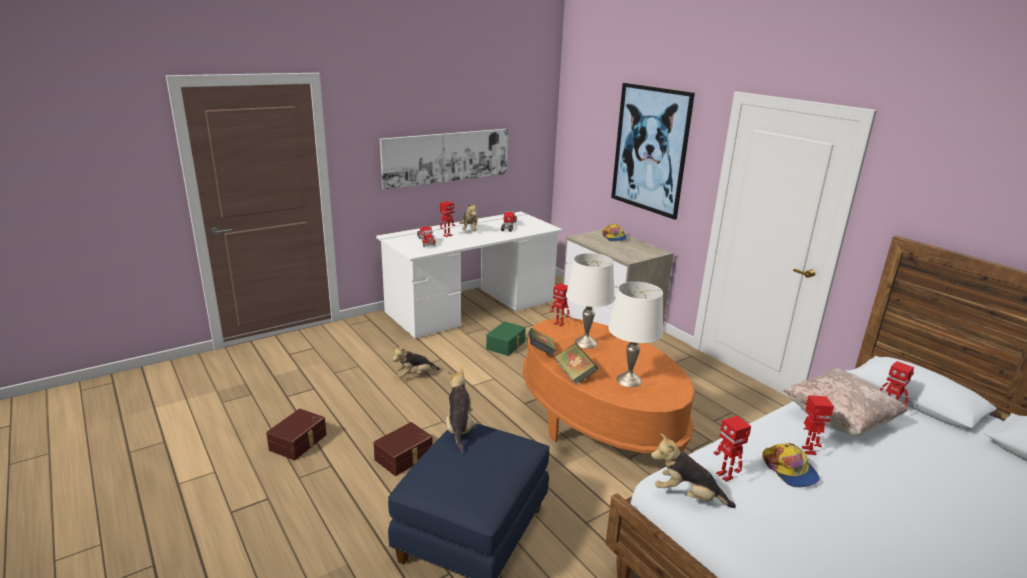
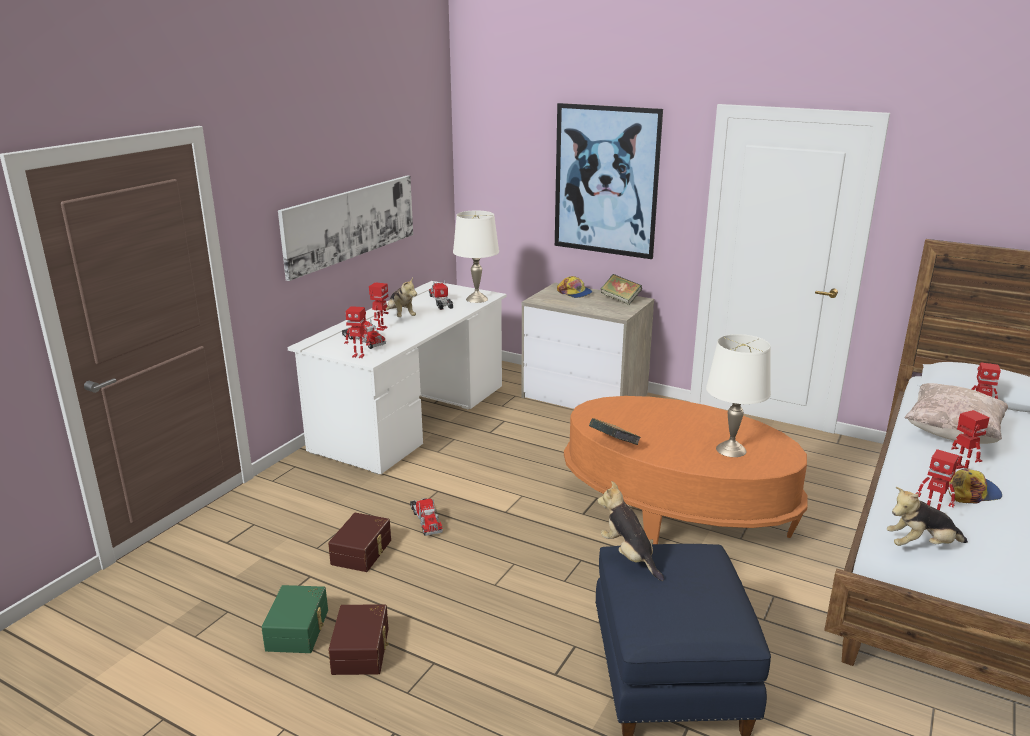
camera: 25 degrees left, 0 degrees up
(404, 457) = (512, 621): brown storage box -> brown storage box (363, 552)
(415, 375) = (425, 520): plush toy -> toy truck
(506, 345) = (498, 453): green storage box -> green storage box (299, 629)
(559, 324) = (596, 407): toy robot -> toy robot (358, 356)
(574, 374) = (674, 459): book -> book (620, 300)
(585, 343) = (646, 421): white table lamp -> white table lamp (477, 299)
(790, 470) = (971, 492): cap -> cap turned 60 degrees counterclockwise

